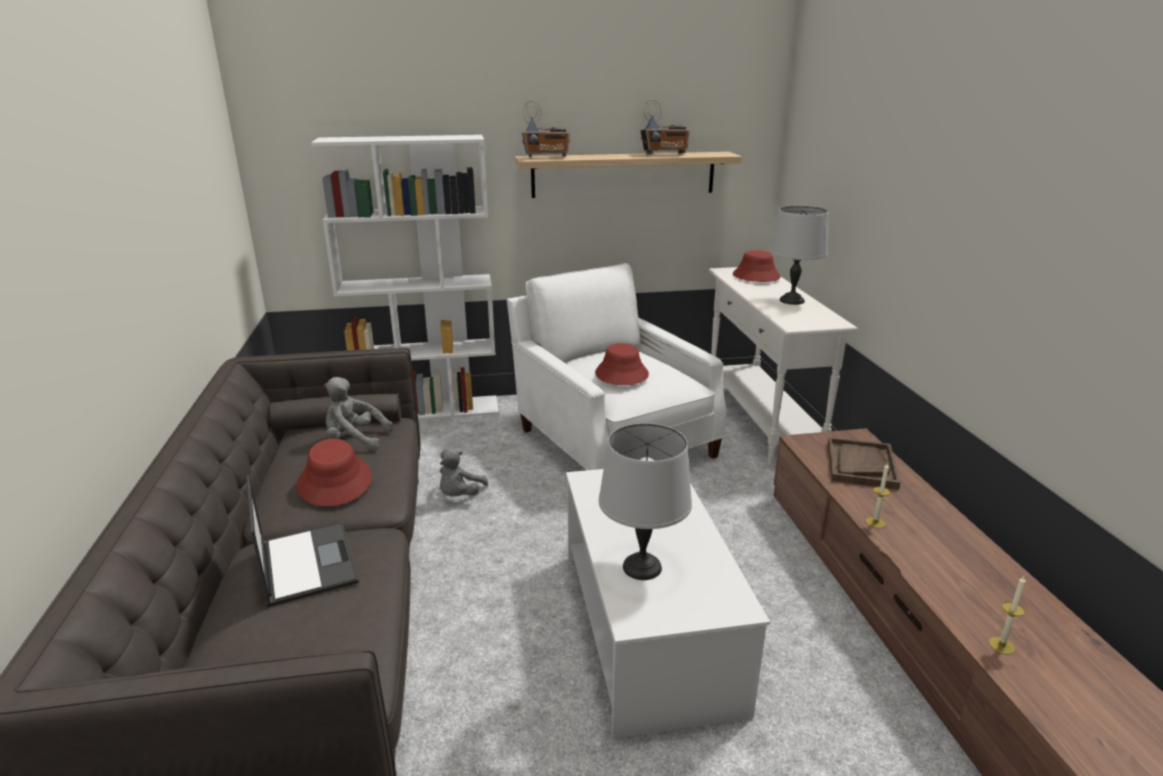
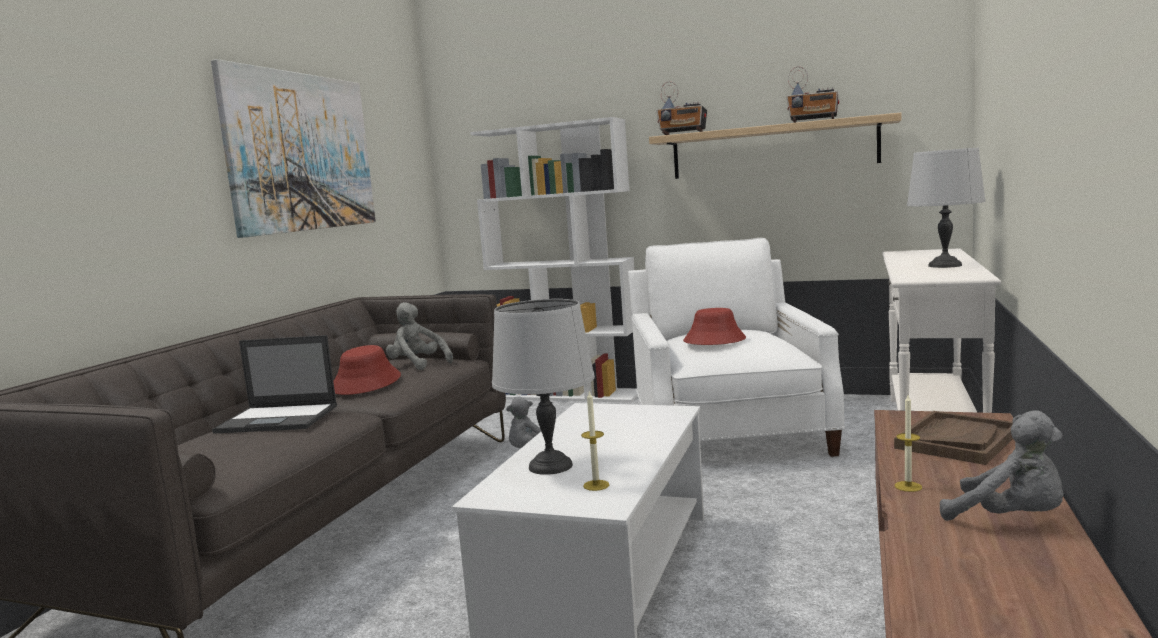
camera: 30 degrees right, 15 degrees down
(156, 199) = (301, 152): none -> picture
(307, 562) = (279, 419): laptop -> laptop turned 90 degrees clockwise
(755, 276) = (931, 254): red hat -> none
(955, 543) = (1010, 519): none -> grey plush toy
(1001, 645) = (951, 616): candle -> candle (596, 485)

